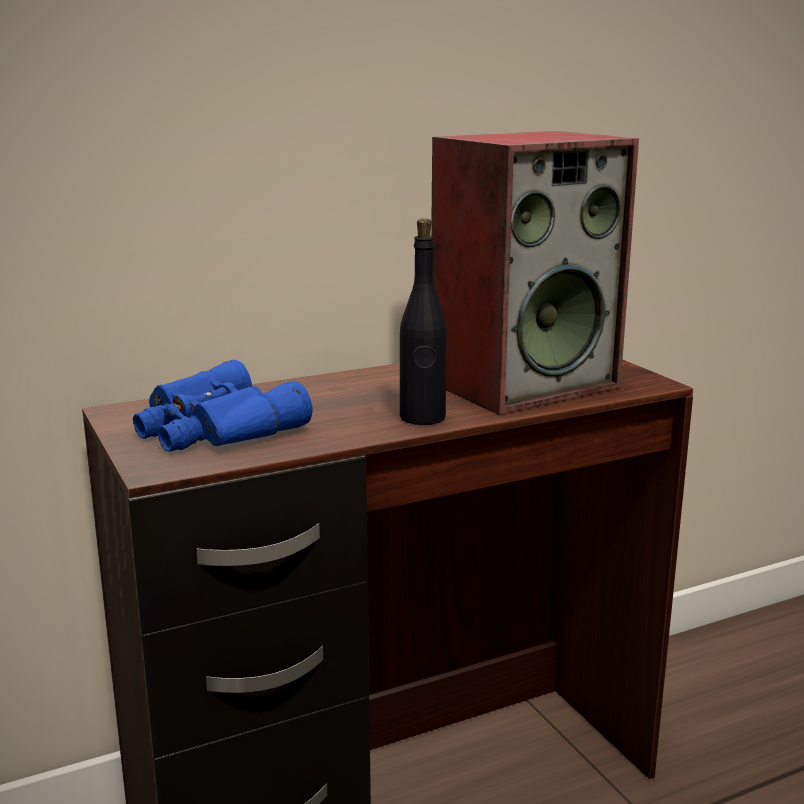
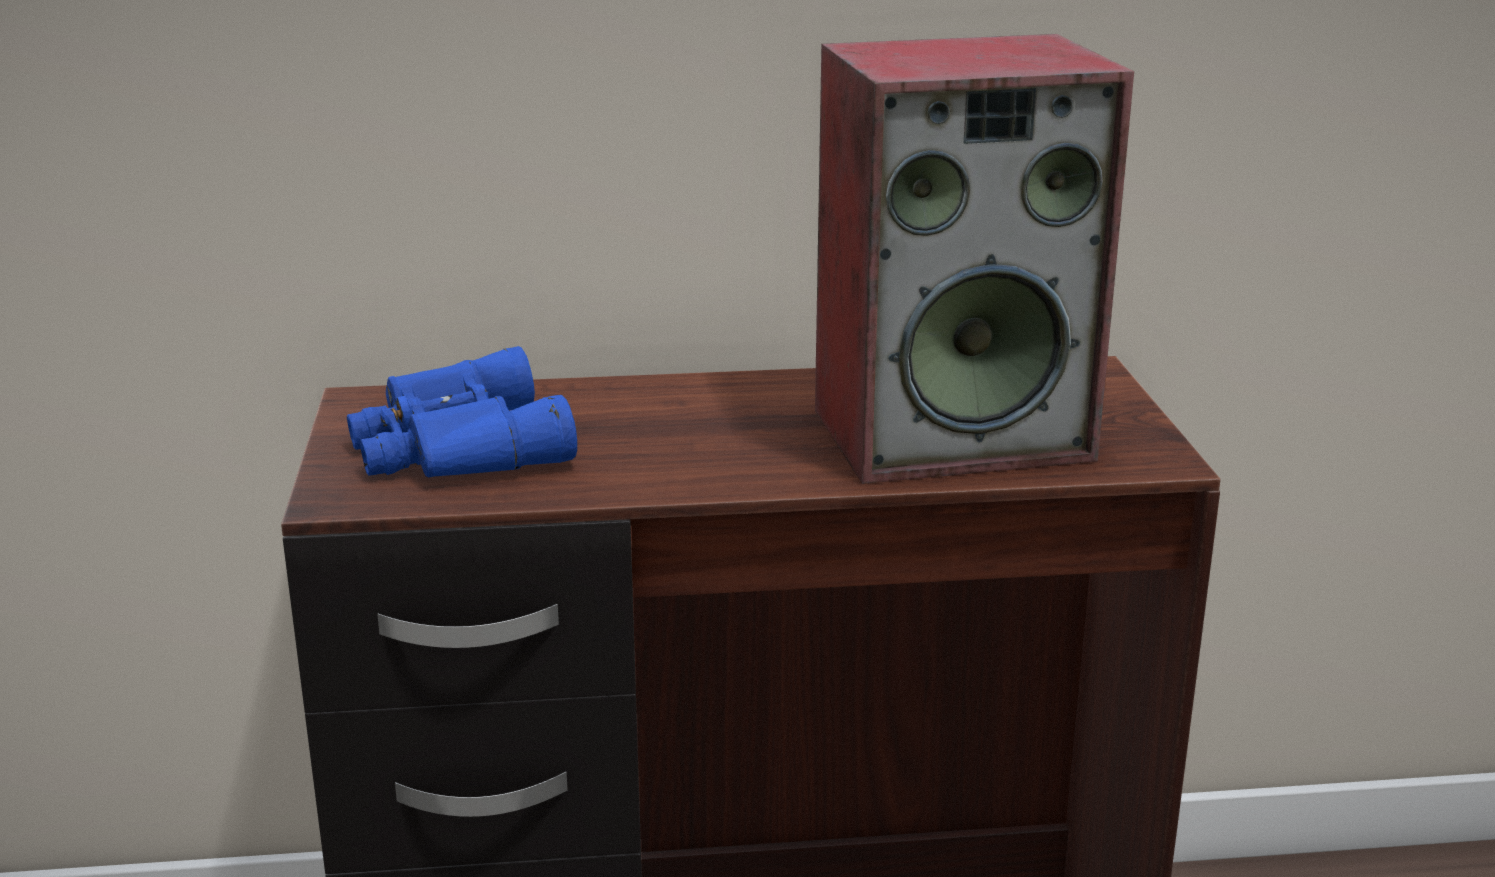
camera: 20 degrees right, 5 degrees up
(422, 418) = (747, 471): black bottle -> none

